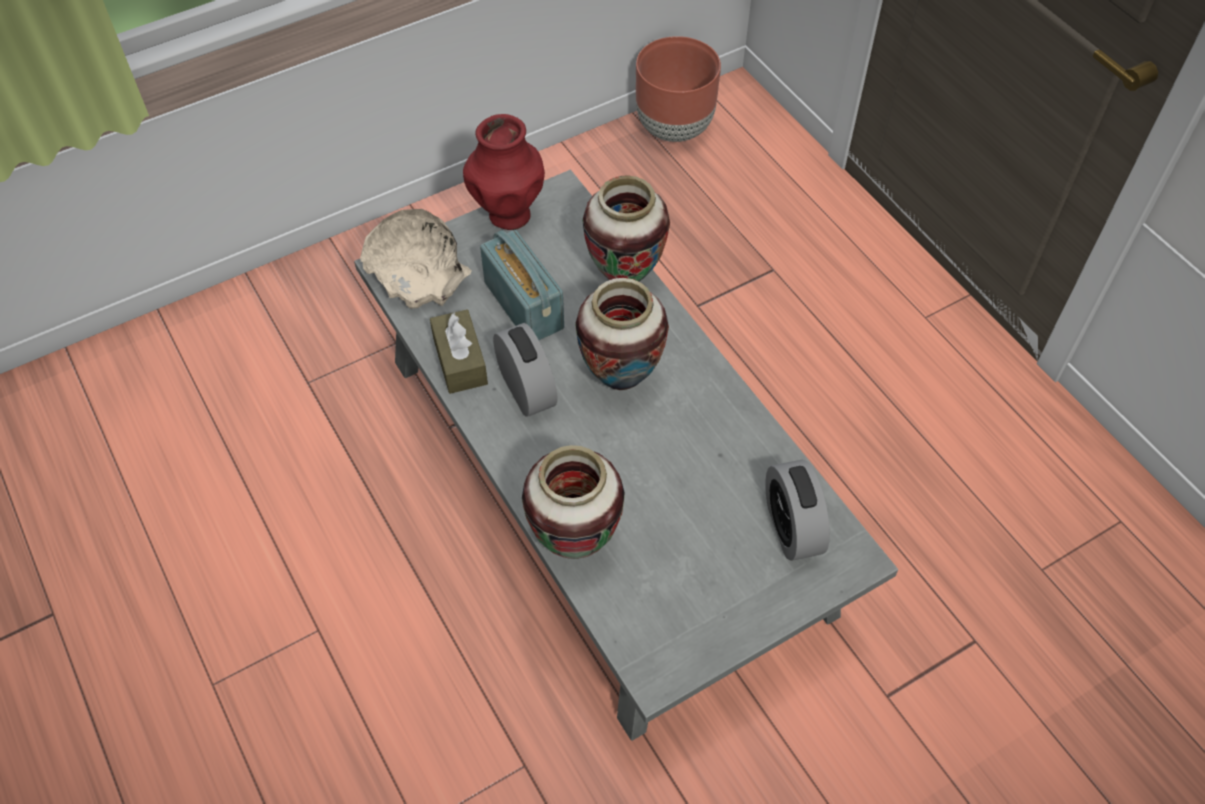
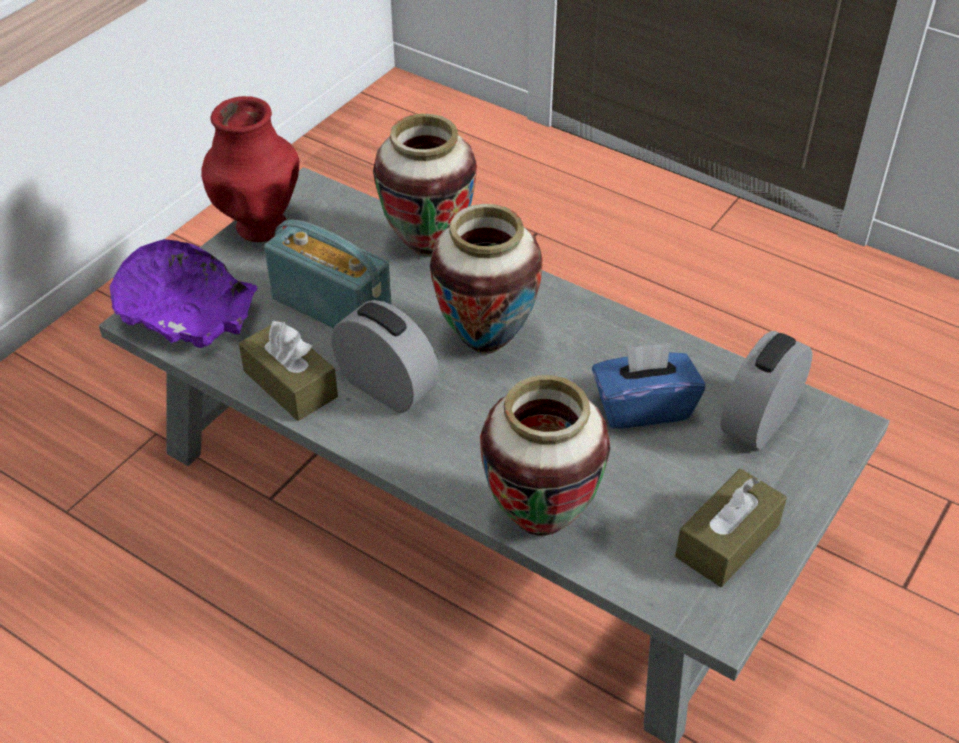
camera: 25 degrees left, 10 degrees down
(418, 272) = (185, 312): beige bowl -> purple bowl
(673, 128) = (355, 137): brown planter -> none
(702, 616) = (727, 540): none -> brown tissue box
(707, 480) = (643, 407): none -> blue tissue box
(791, 528) = (759, 420): alarm clock -> alarm clock turned 75 degrees clockwise

